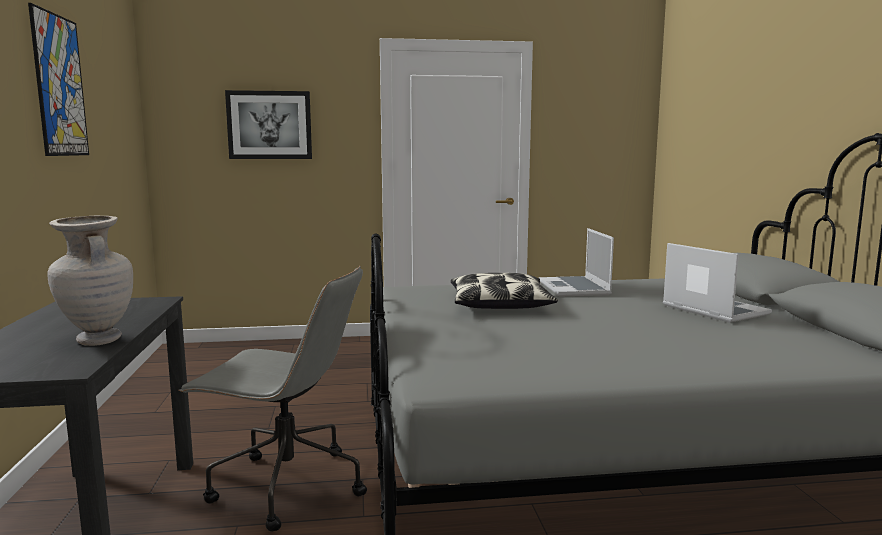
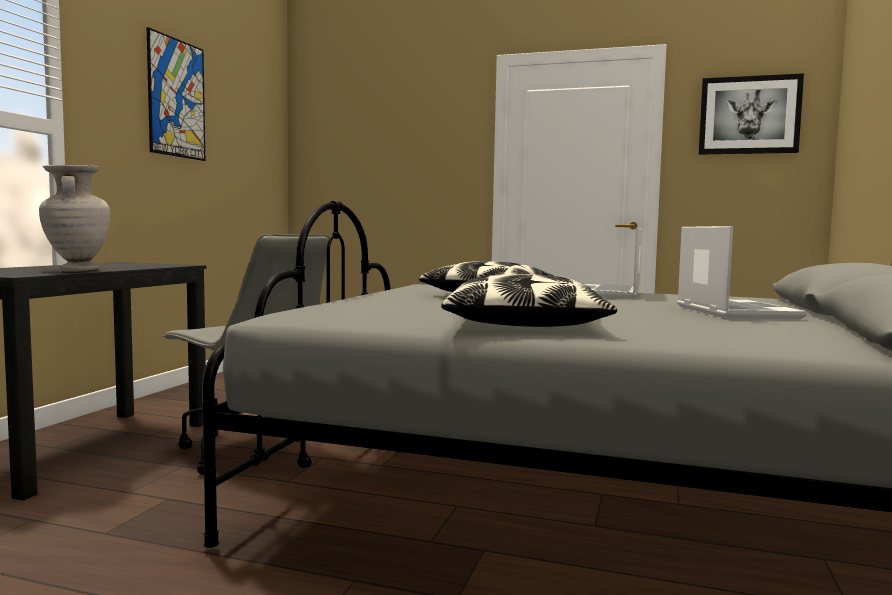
camera: 25 degrees right, 5 degrees down
(269, 125) = (390, 146): picture -> picture (749, 115)
(640, 359) = (525, 324): none -> pillow

